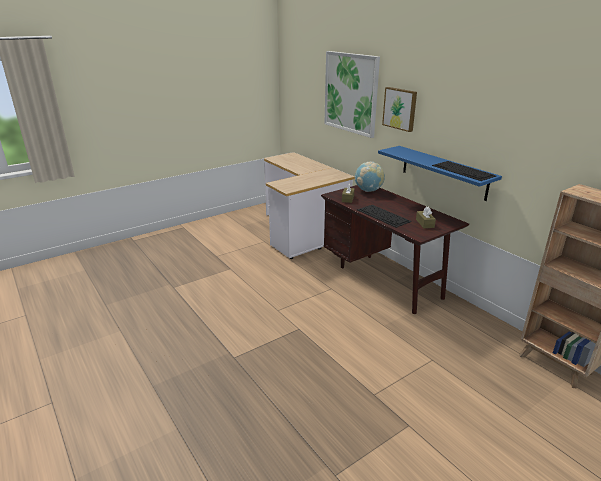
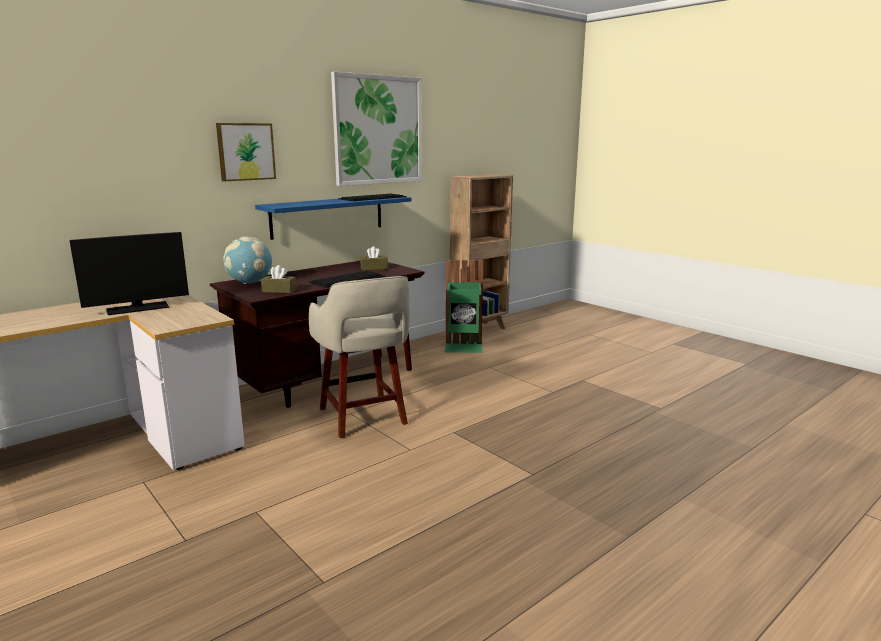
camera: 95 degrees left, 10 degrees down
(310, 175) = (137, 308): none -> monitor
(323, 293) = (363, 418): none -> beige stool
(351, 93) = (127, 145): picture -> picture (378, 130)
(485, 348) = (464, 347): none -> green trash can

